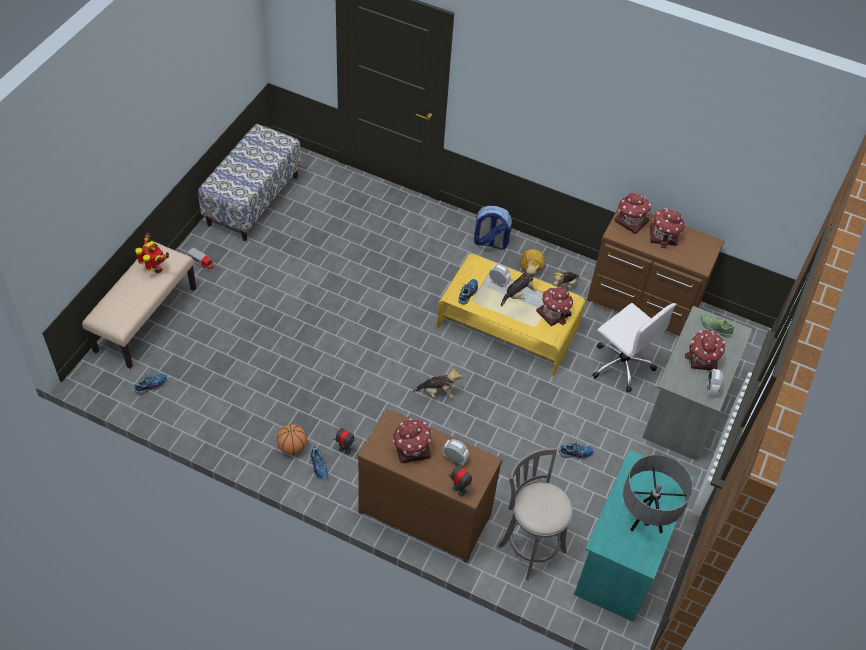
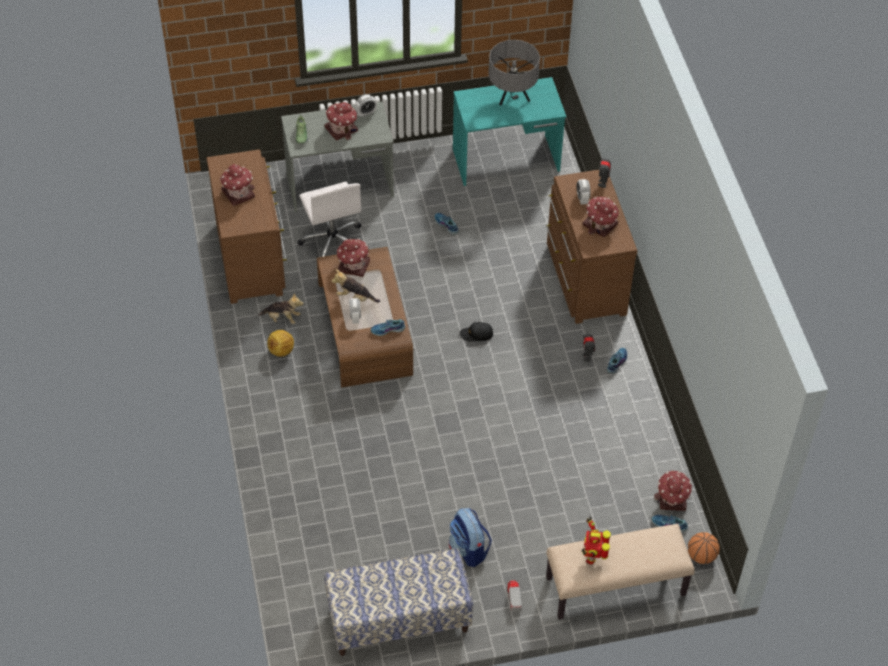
camera: 125 degrees left, 0 degrees up
(292, 447) = (619, 390): basketball -> basketball (701, 556)
(438, 392) = (476, 334): plush toy -> black cap
(490, 242) = (276, 397): backpack -> backpack (469, 549)
(507, 327) = (365, 329): yellow coffee table -> brown coffee table
(529, 546) = (549, 210): grey stool -> none
(621, 364) = (332, 241): white office chair -> white office chair turned 150 degrees clockwise
(630, 221) = (240, 221): toy house -> toy house (672, 499)

